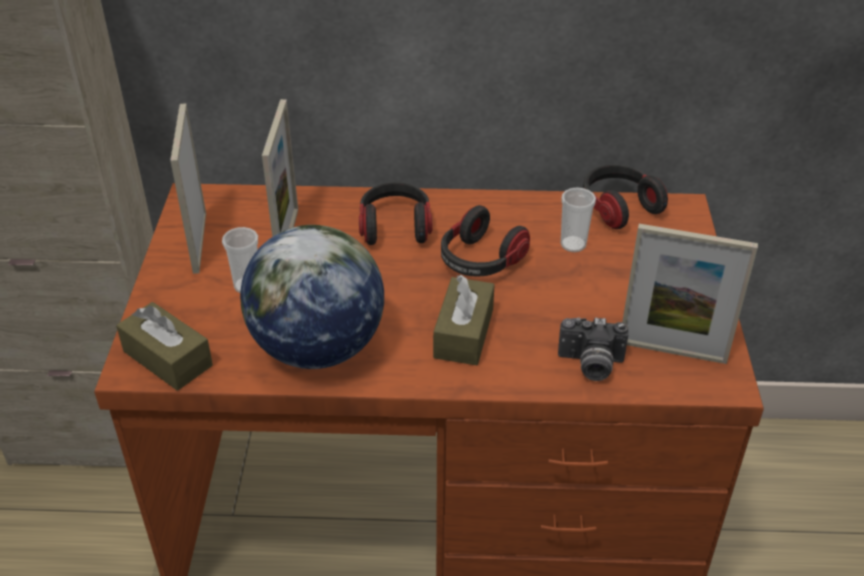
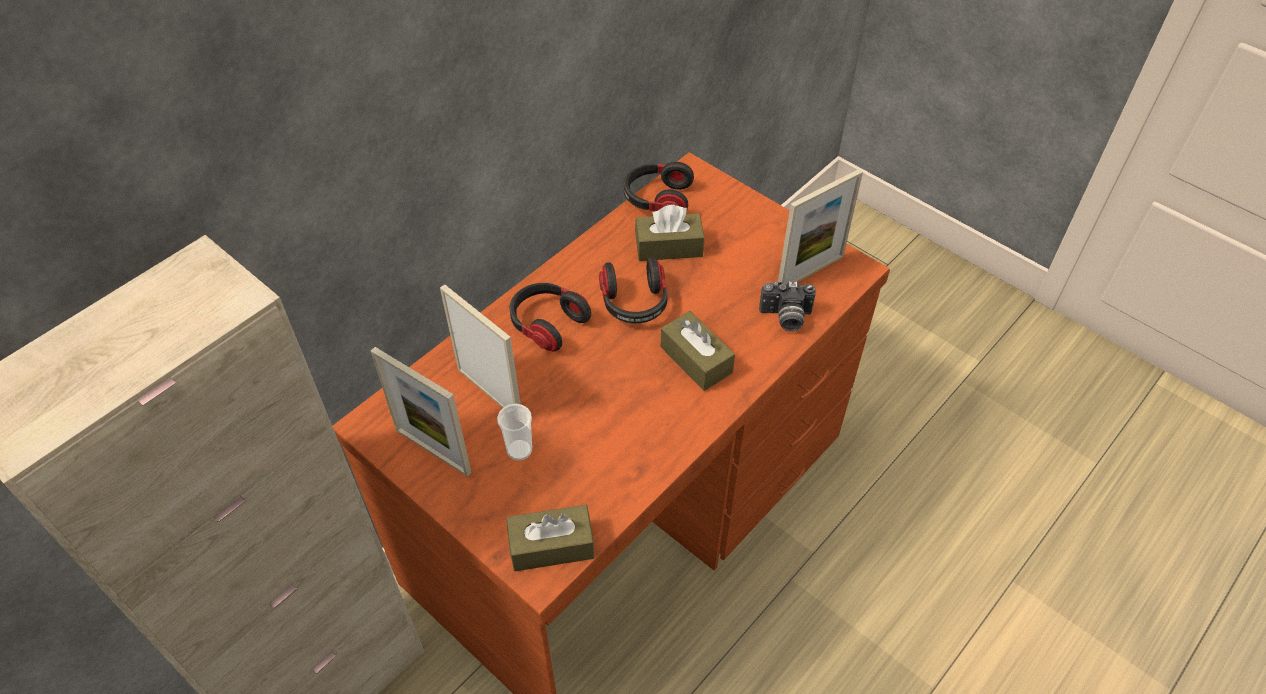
camera: 50 degrees left, 10 degrees up
(317, 348) = (630, 448): globe -> none
(573, 244) = (669, 247): cup -> brown tissue box
(590, 365) = (785, 318): camera -> camera turned 45 degrees clockwise

